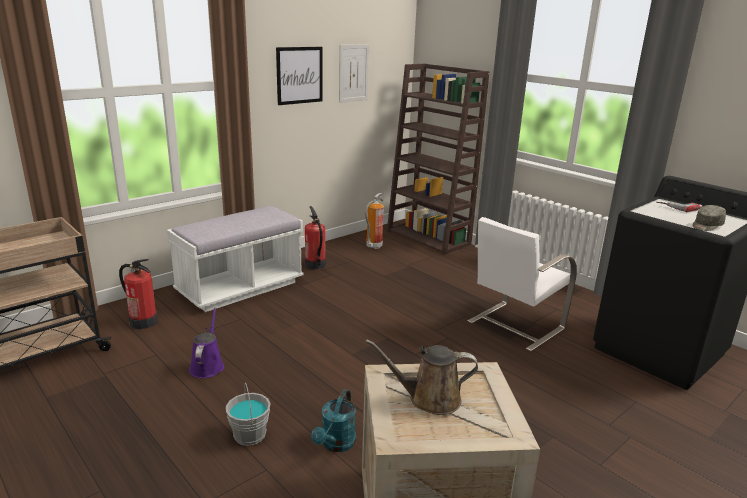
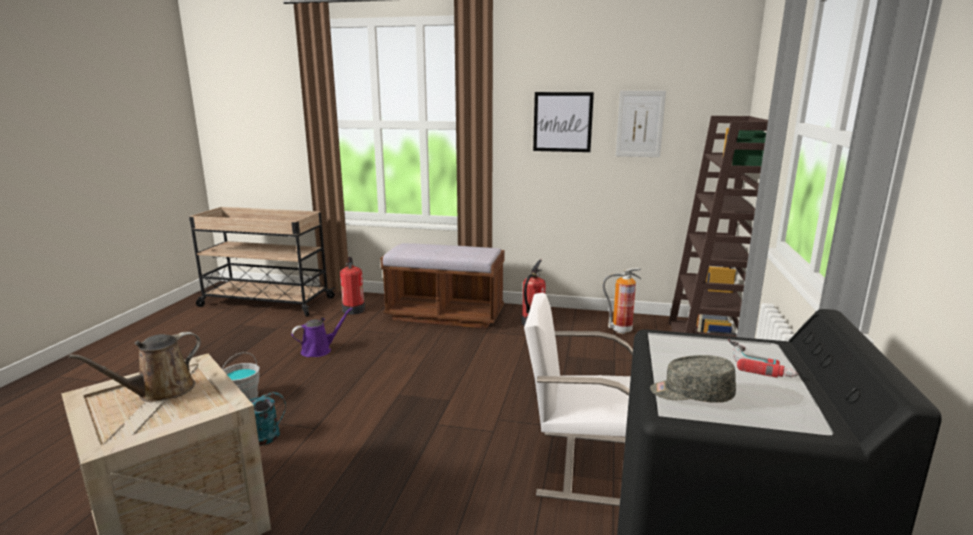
camera: 55 degrees right, 5 degrees down
(240, 288) = (445, 315): white bench -> brown bench
(429, 399) = (160, 392): brown watering can -> brown watering can turned 105 degrees counterclockwise

